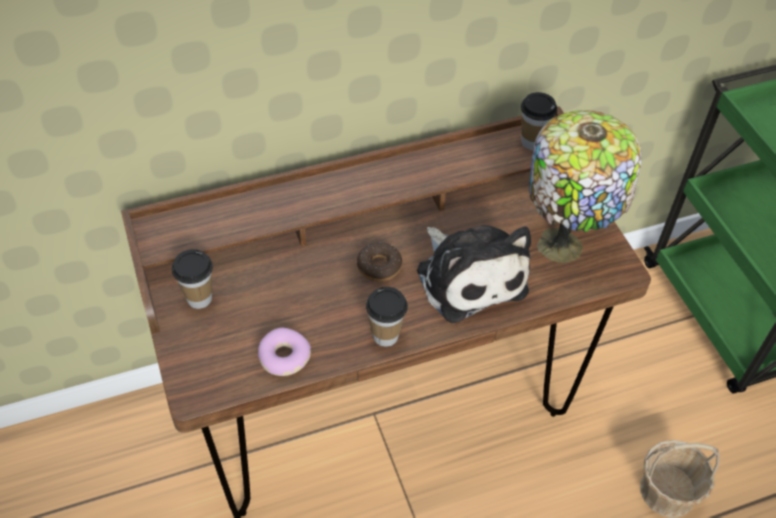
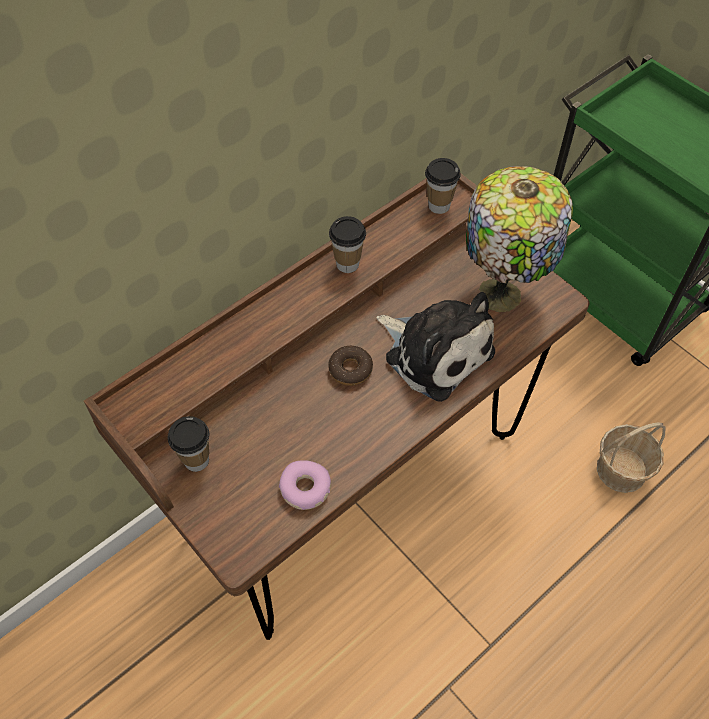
camera: 20 degrees left, 5 degrees up
(385, 336) = (388, 434): cup -> cup (347, 264)

